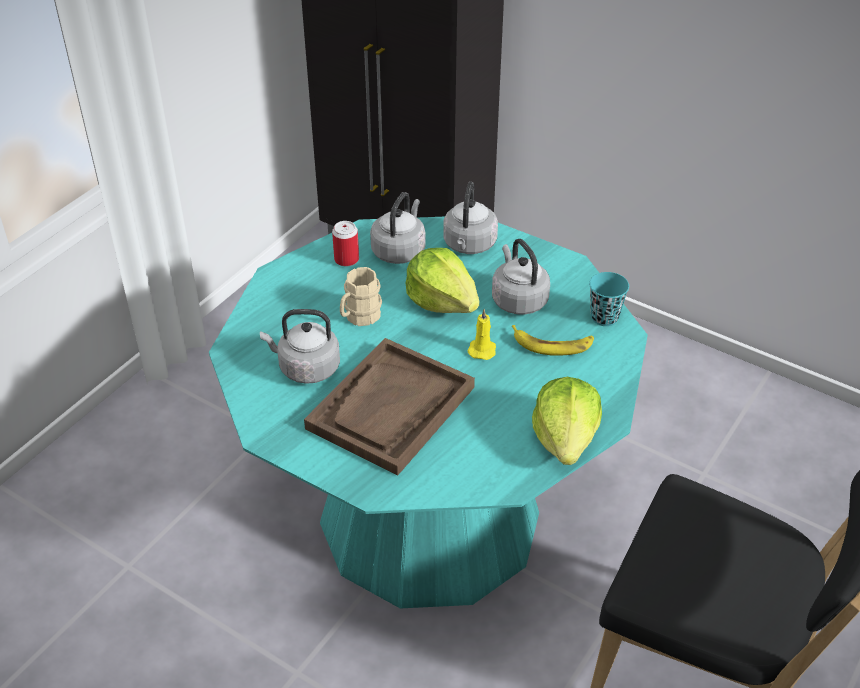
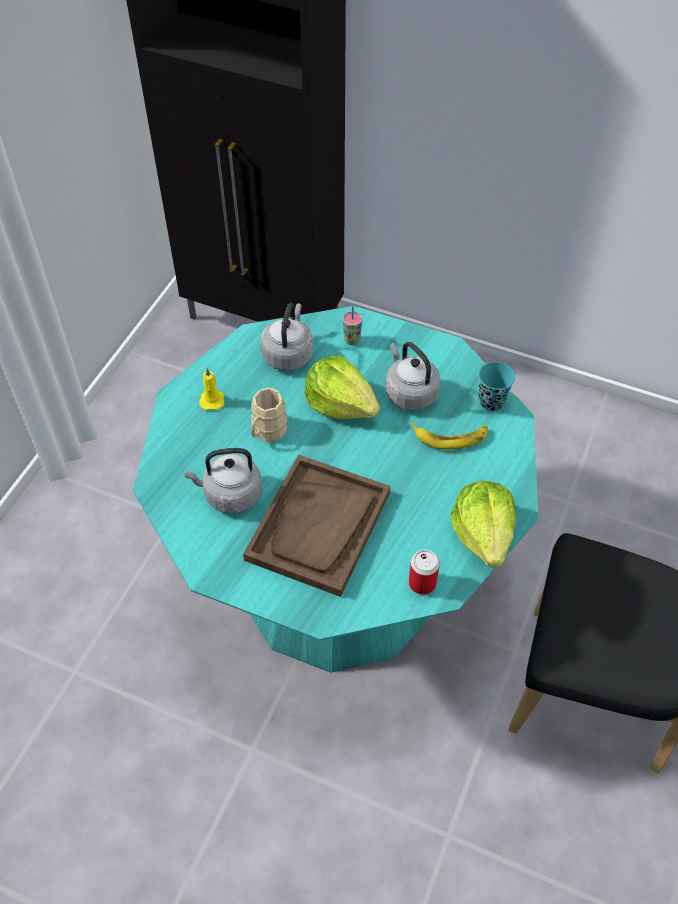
camera: 10 degrees left, 10 degrees up
(346, 259) = (240, 371): can -> can (422, 583)
(469, 245) = (352, 340): grey kettle -> cup
(482, 349) = (388, 451): yellow candle -> yellow candle (212, 399)

